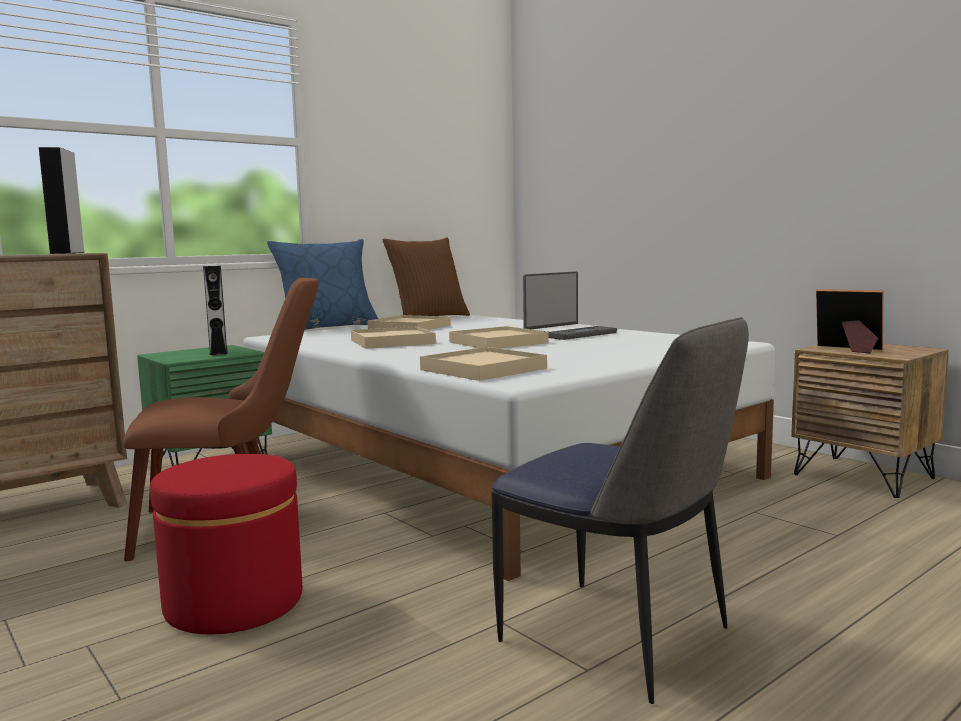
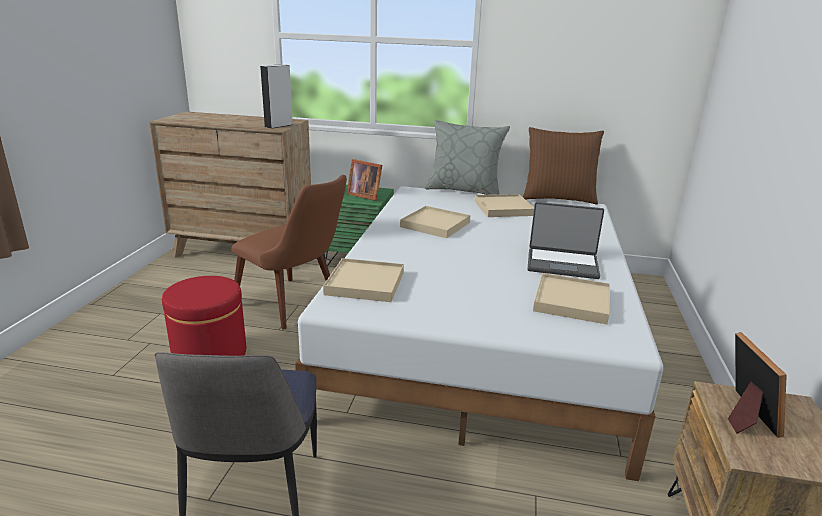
camera: 50 degrees right, 15 degrees up
(218, 352) = (364, 195): grey speaker -> picture frame
(327, 328) = (464, 190): blue pillow -> grey pillow
(498, 342) = (479, 254): beige tray -> beige tray (571, 301)

